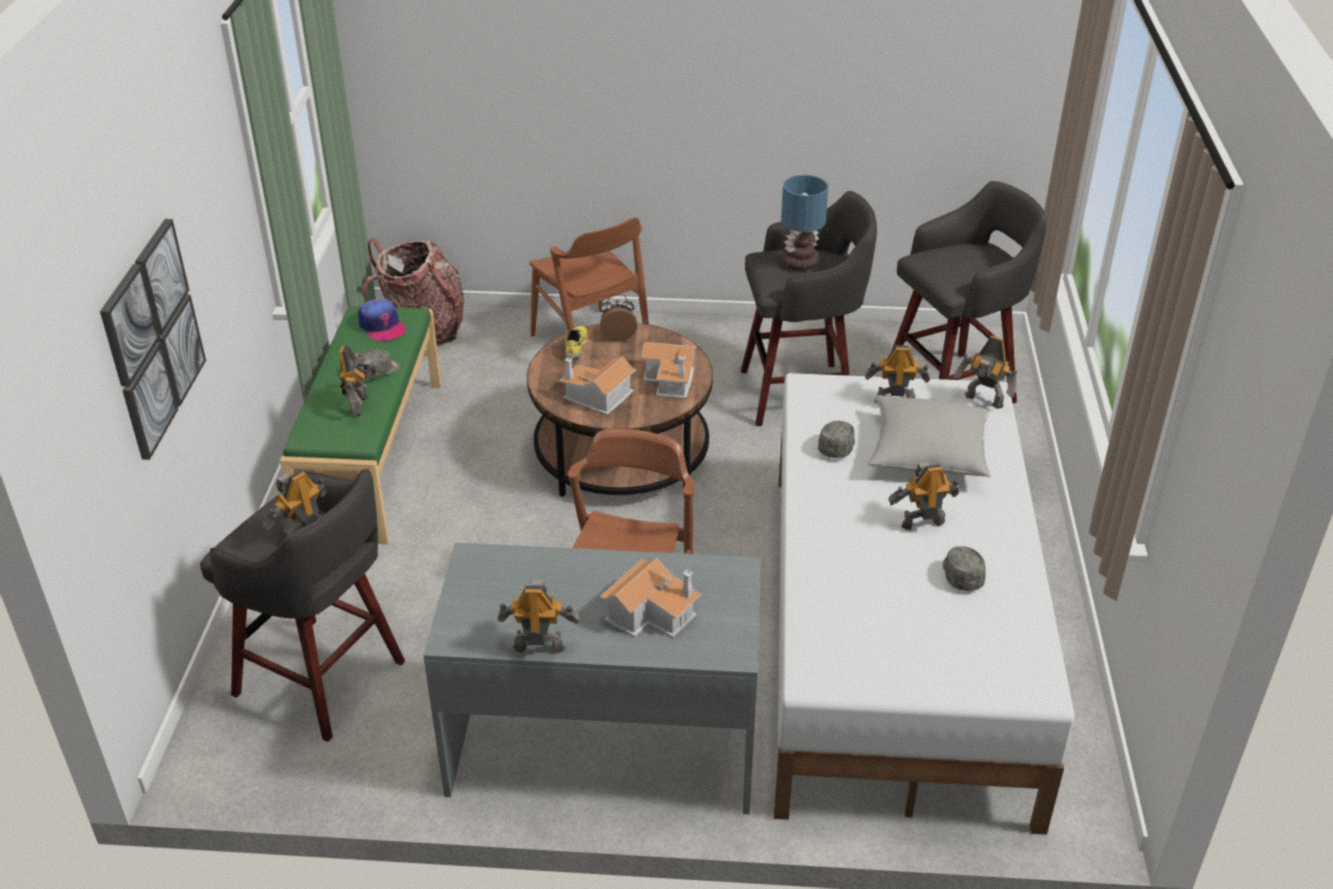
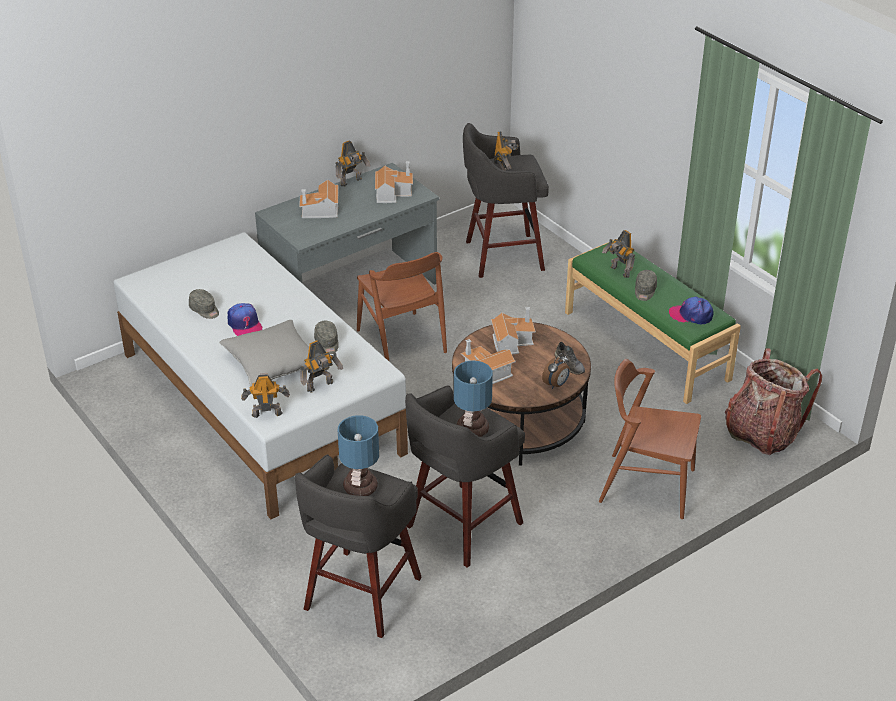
camera: 140 degrees right, 0 degrees up
(153, 337) = (595, 84): picture -> none
(507, 587) = (392, 192): none -> toy house
(575, 346) = (570, 364): yellow shoe -> grey shoe
(921, 523) = (245, 325): toy robot -> cap
(958, 266) = (360, 486): none -> table lamp

